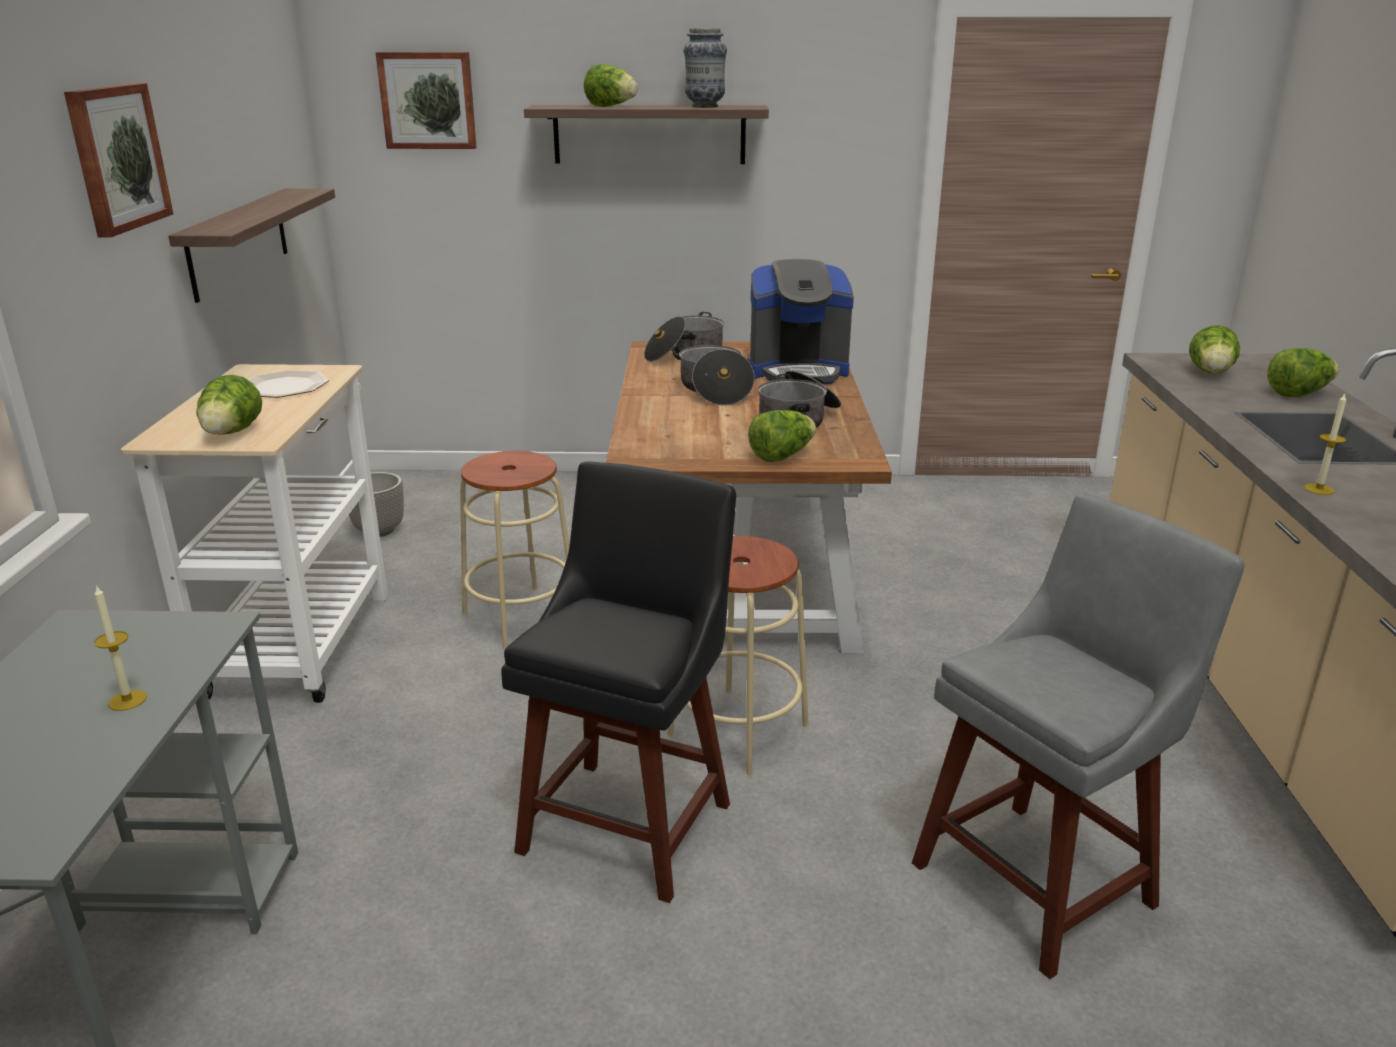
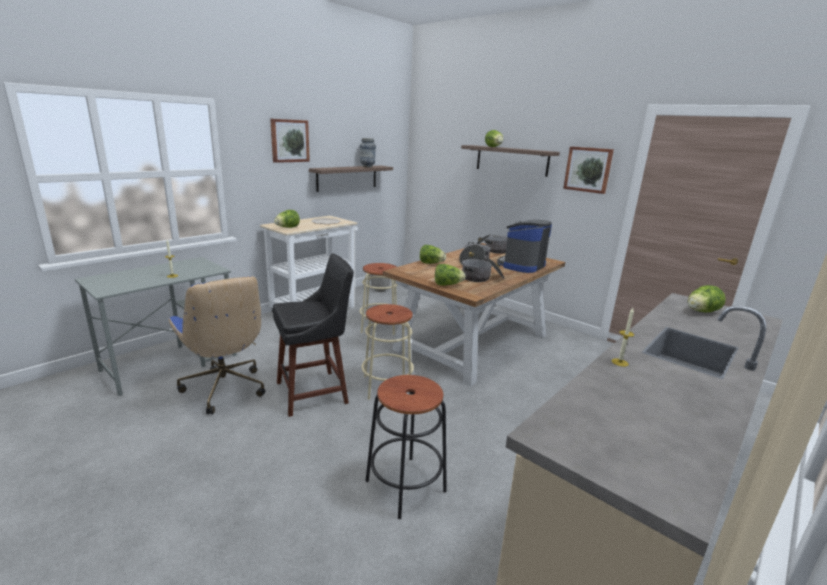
camera: 40 degrees right, 5 degrees down
(428, 100) = (440, 141): picture -> picture (588, 169)
(431, 947) = (225, 391): none -> blue office chair
(704, 106) = (529, 149): vase -> vase (367, 167)
(798, 371) = (521, 265): coffee machine -> coffee machine turned 90 degrees clockwise
(1041, 879) = (405, 486): grey chair -> black stool
(1298, 394) = (734, 333): lettuce -> lettuce (431, 263)

